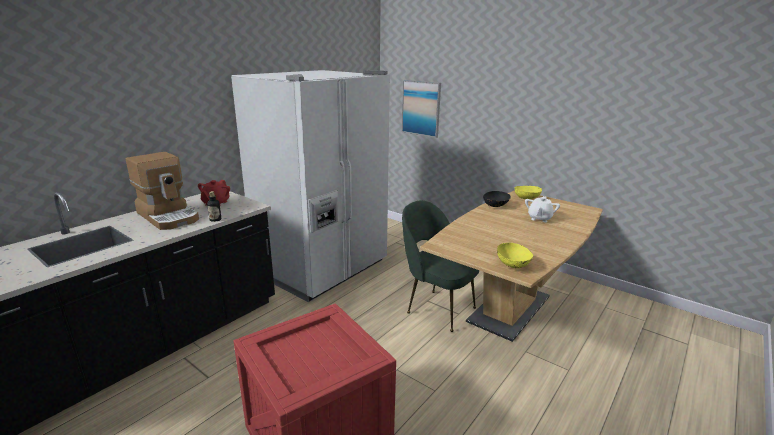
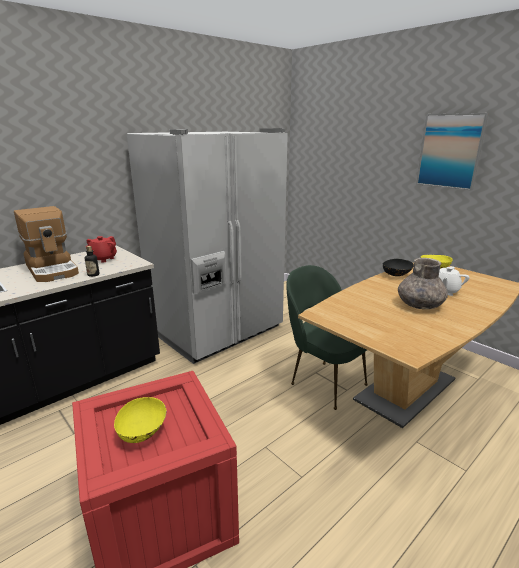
camera: 10 degrees right, 0 degrees up
(421, 108) = (328, 172): picture -> picture (450, 151)
(513, 265) = (400, 342): yellow bowl -> yellow bowl (143, 432)
(522, 232) = (420, 305): none -> grey vase

